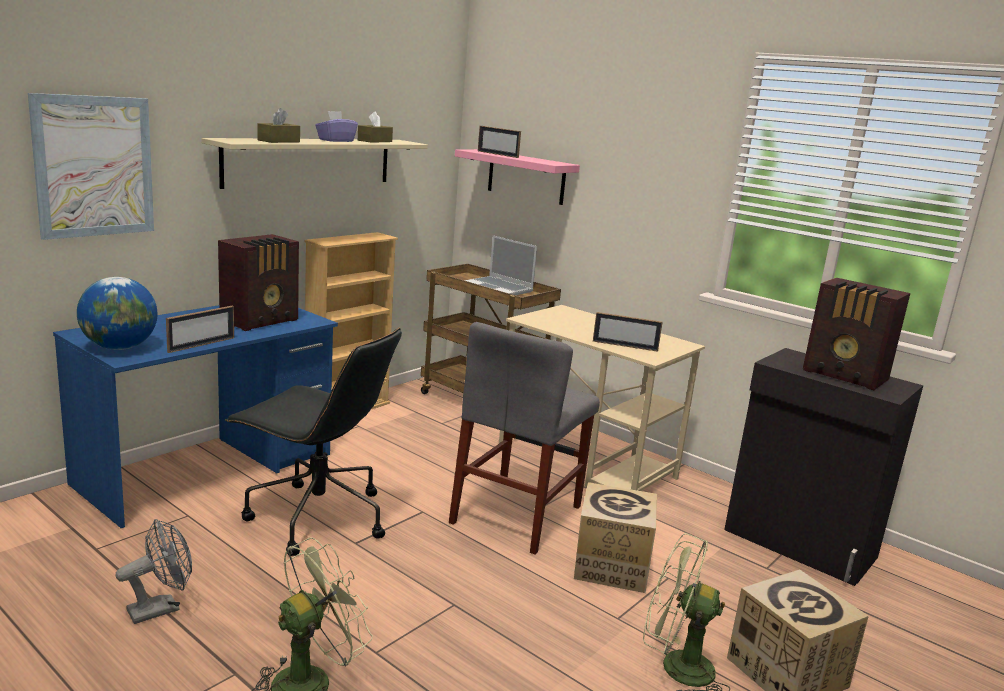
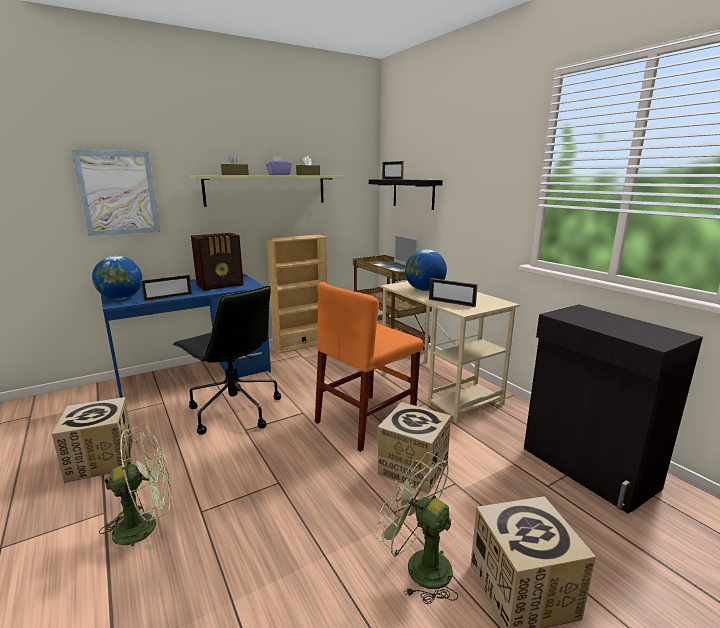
camera: 20 degrees right, 0 degrees up
(161, 608) = (101, 460): grey fan -> cardboard box
(517, 514) = (365, 420): grey chair -> orange chair
(526, 177) = (413, 193): pink shelf -> black shelf
(573, 326) = (424, 290): none -> globe
(846, 376) = (621, 326): radio -> none

